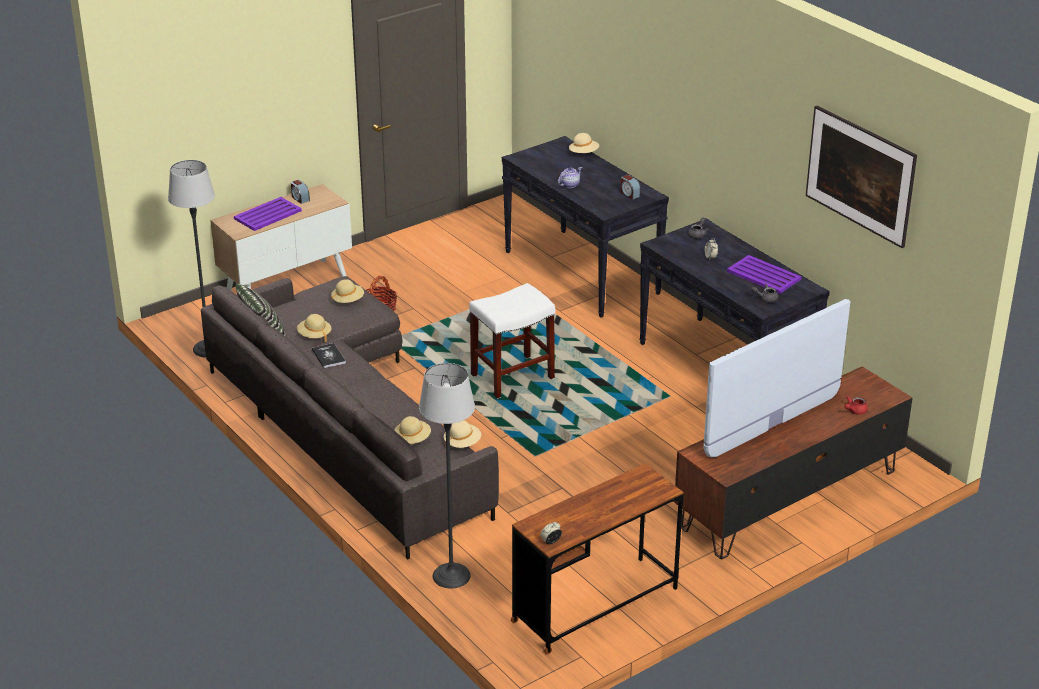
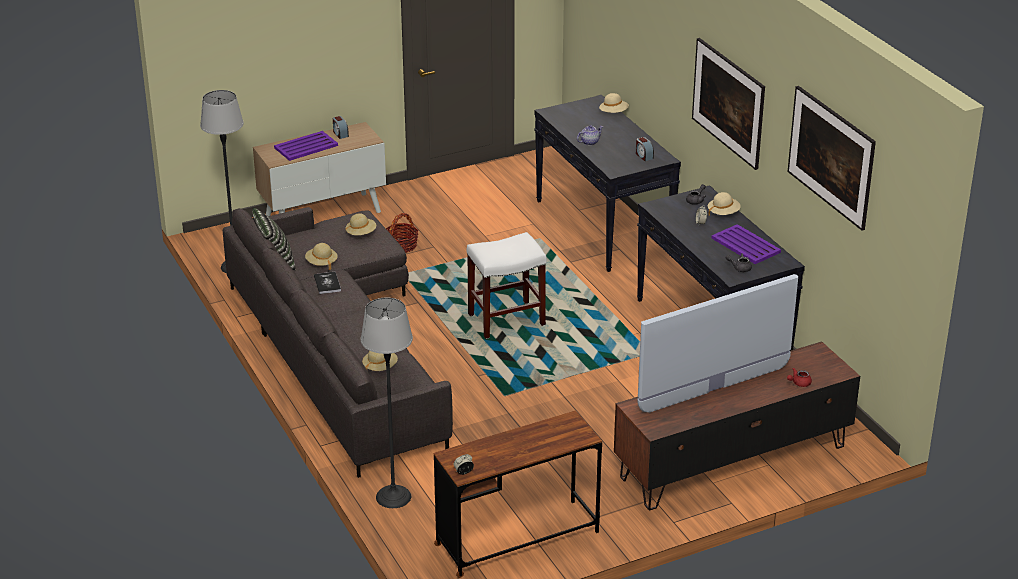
camera: 10 degrees right, 0 degrees up
(462, 443) = (424, 375): beige hat -> beige hat (723, 213)
(725, 151) = (727, 122): none -> picture

